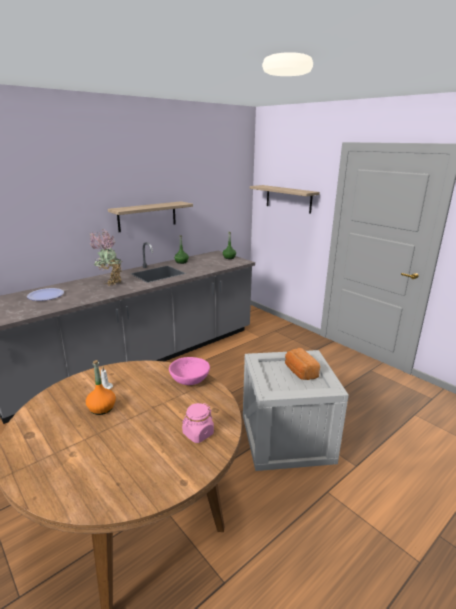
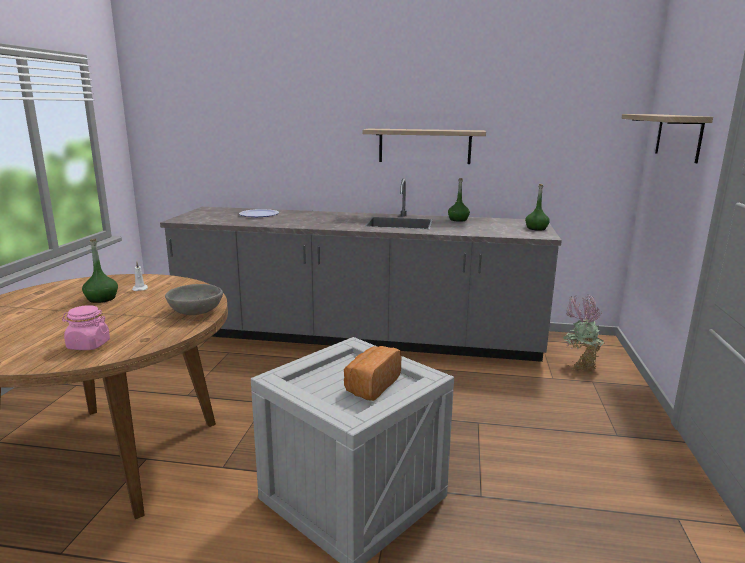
camera: 50 degrees right, 5 degrees down
(101, 408) = (101, 299): orange bottle -> green bottle
(110, 283) = (331, 218): potted plant -> potted plant (579, 366)
(190, 380) = (196, 312): pink bowl -> grey bowl

